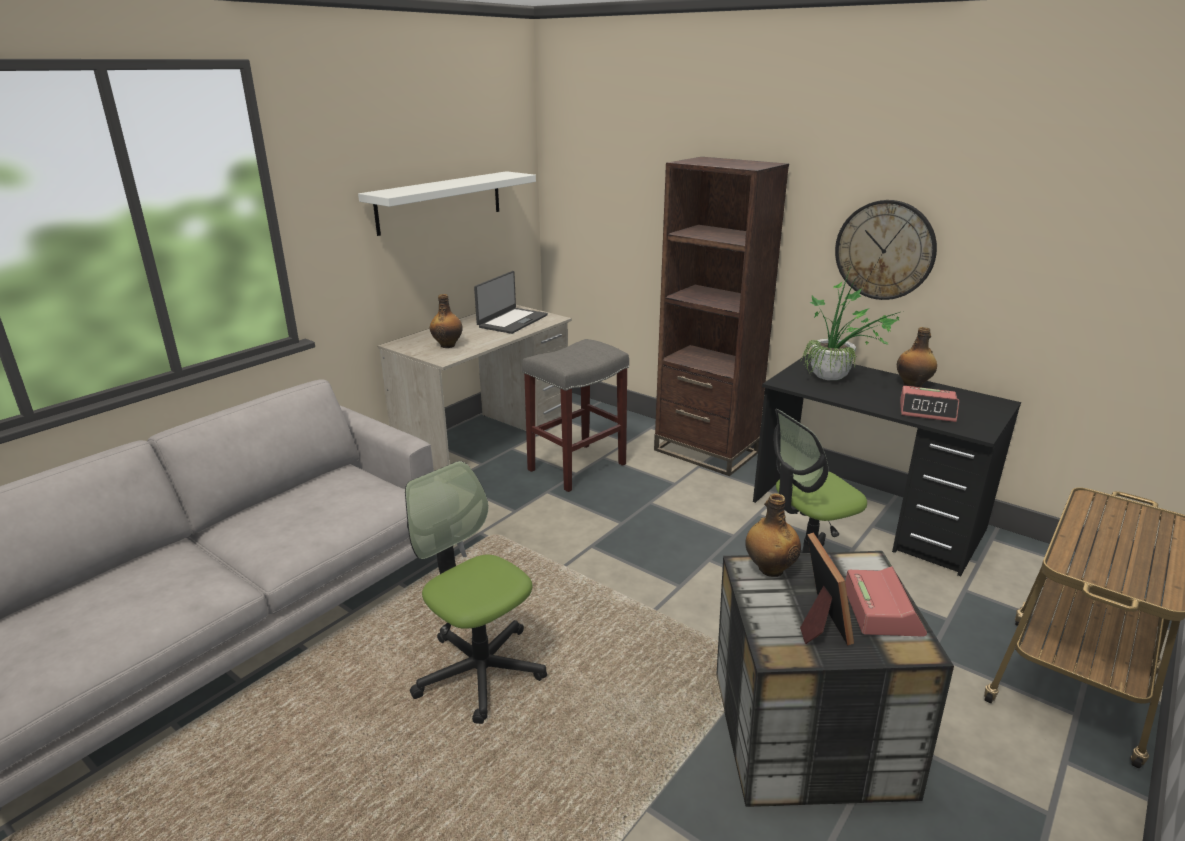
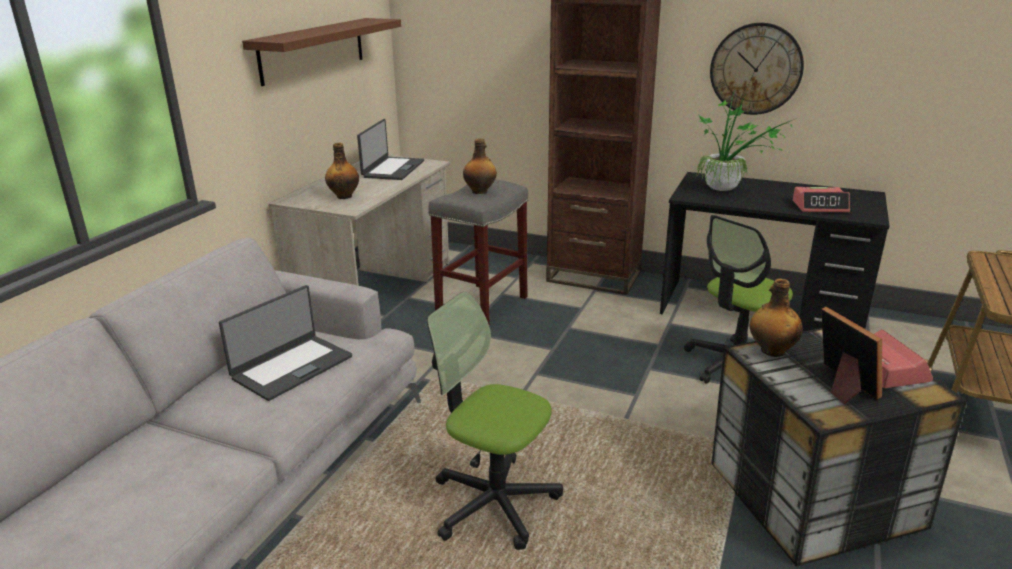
camera: 15 degrees left, 0 degrees up
(325, 507) = (291, 367): none -> laptop
(440, 202) = (313, 50): white shelf -> brown shelf
(913, 385) = (793, 187): bottle -> bottle (480, 191)

